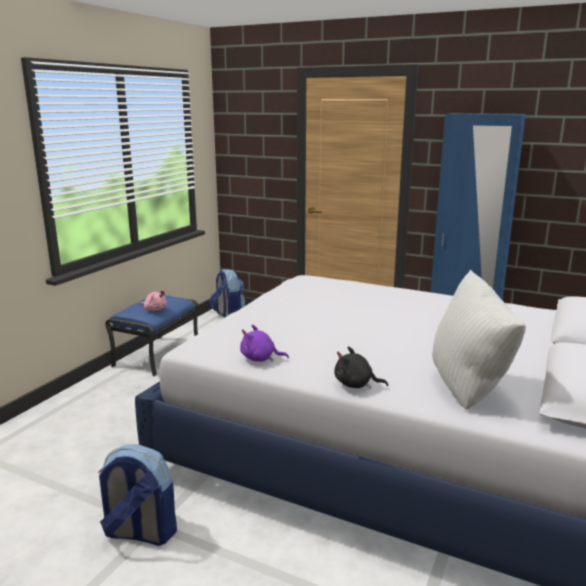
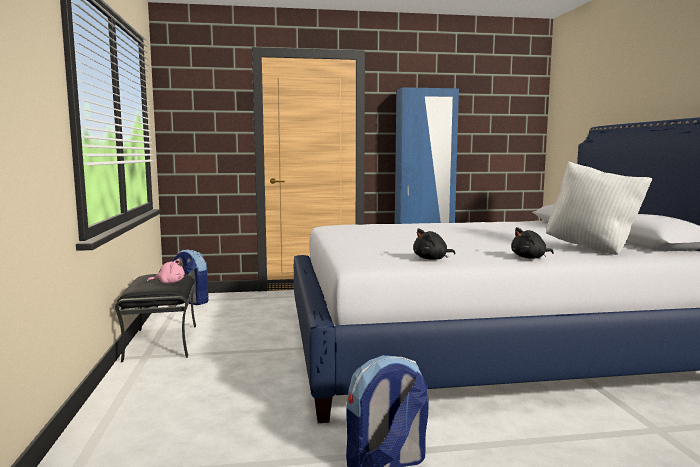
camera: 35 degrees left, 10 degrees down
(157, 355) = (161, 342): blue ottoman -> black ottoman
(260, 359) = (432, 259): purple plush toy -> black plush toy

